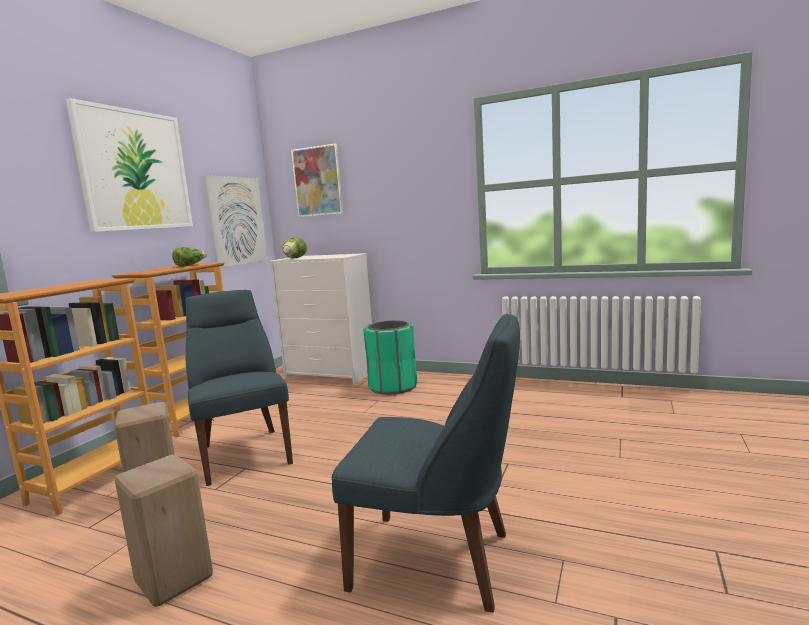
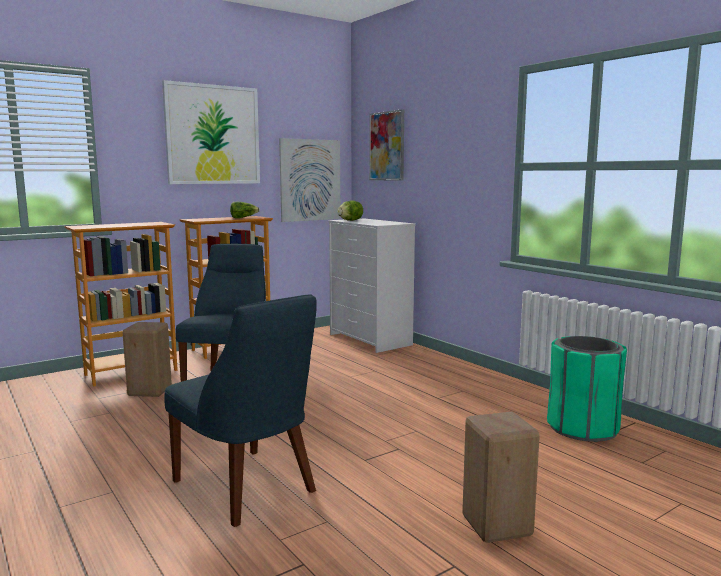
camera: 30 degrees right, 0 degrees up
(175, 578) = (105, 439): beige stool -> beige stool (497, 524)
(393, 386) = (405, 363): green trash can -> green trash can (583, 428)

